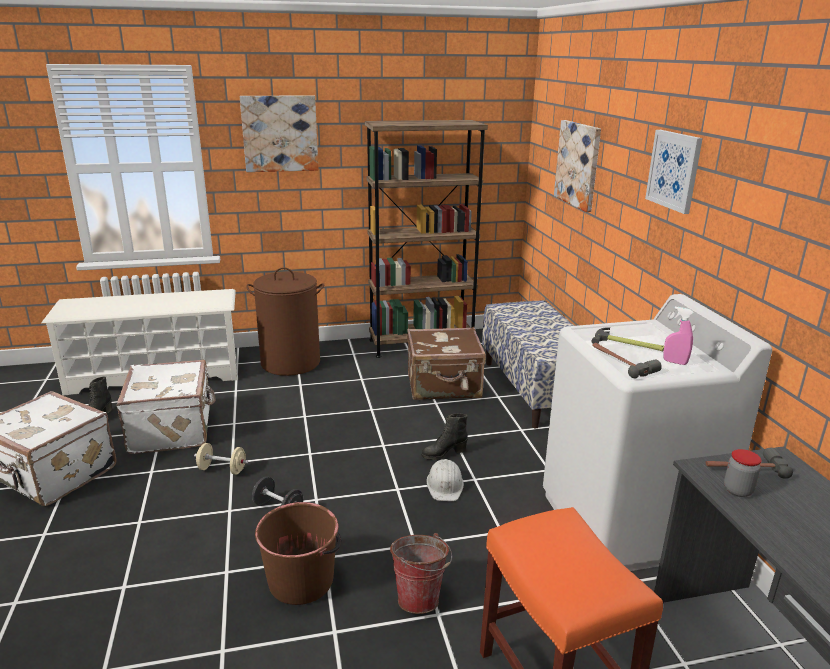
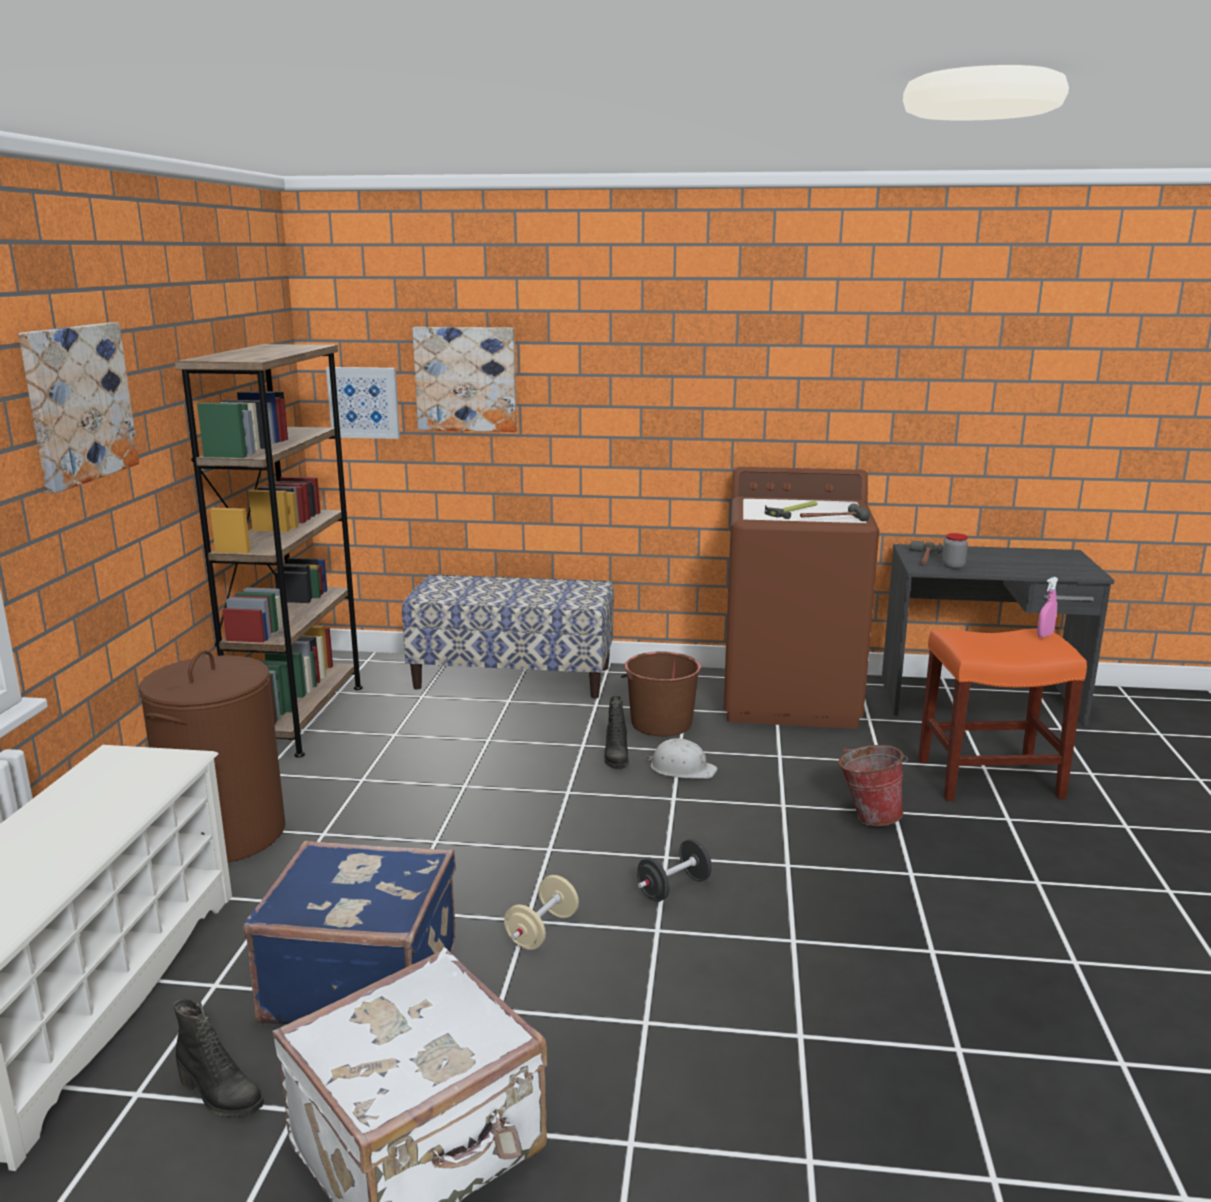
camera: 70 degrees left, 5 degrees down
(173, 429) = (362, 981): white suitcase -> blue suitcase
(302, 580) = (824, 884): brown bucket -> brown bucket (660, 723)
(444, 386) = (449, 726): brown suitcase -> none
(626, 524) = (790, 698): white washing machine -> brown washing machine
(674, 170) = (676, 353): picture -> picture (364, 402)
(675, 362) = (837, 507): pink spray bottle -> pink spray bottle (1045, 635)

